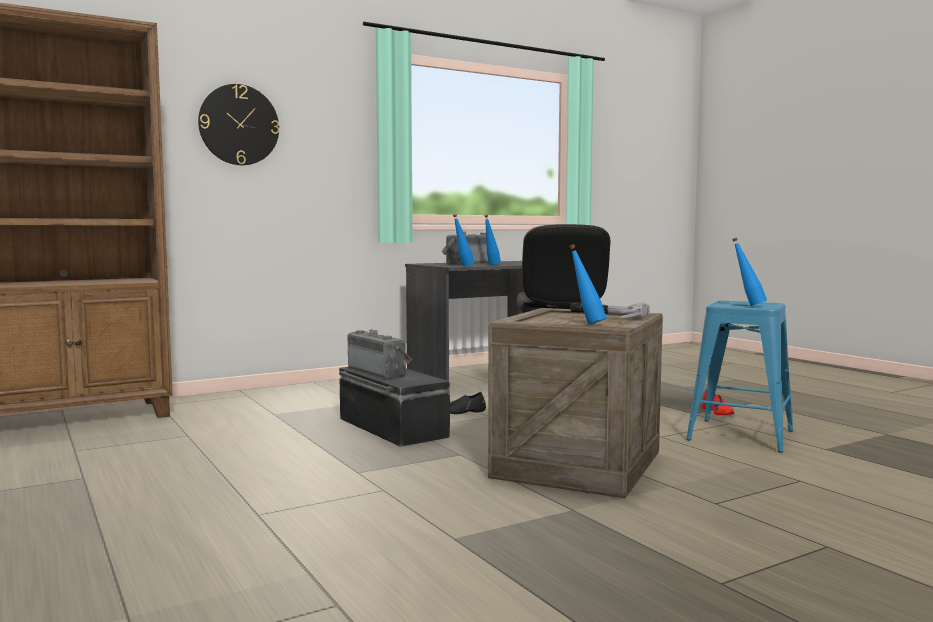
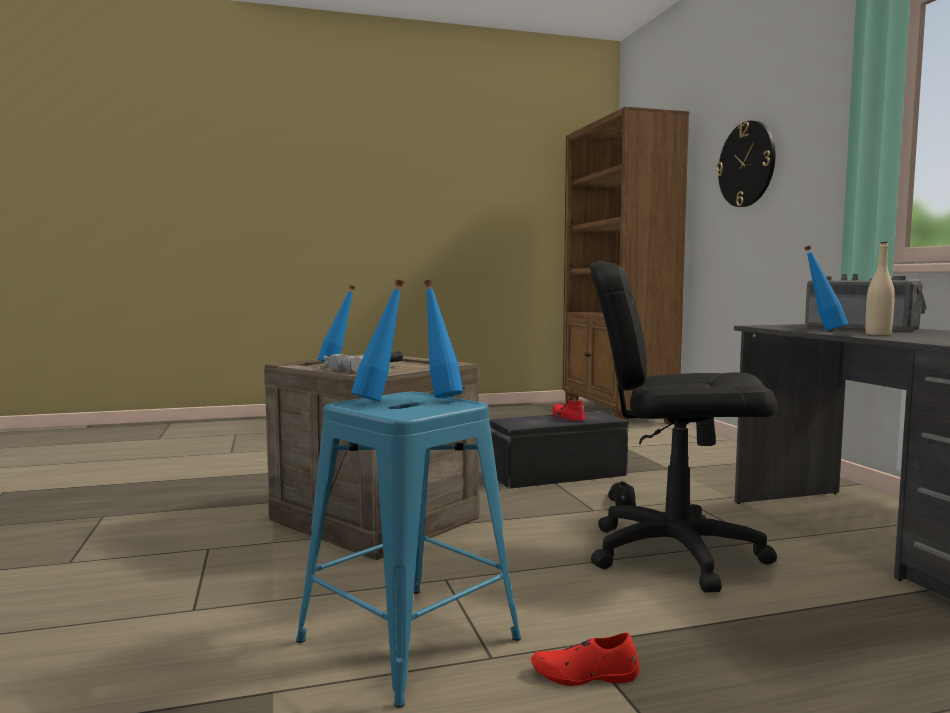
camera: 105 degrees right, 0 degrees up
(379, 372) = (567, 417): radio -> red shoe
(463, 266) = (765, 326): blue bottle -> blue bottle (440, 397)
(515, 264) = (878, 334): none -> beige bottle

